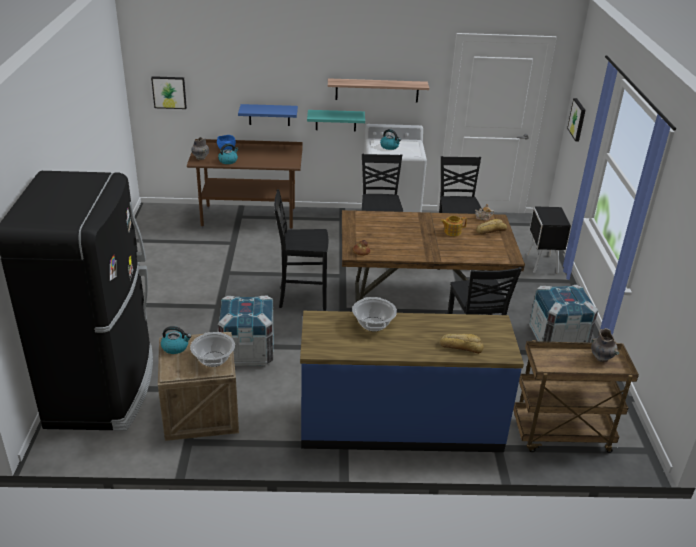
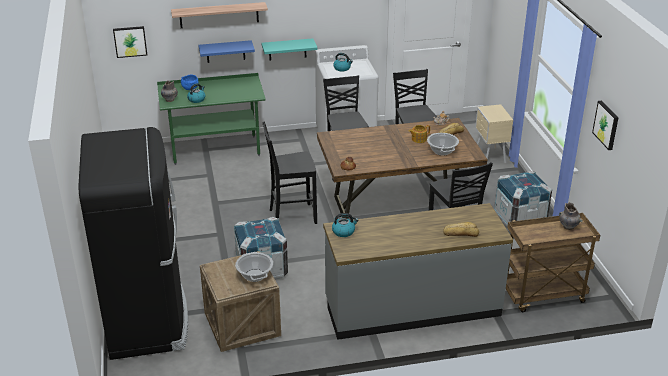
camera: 10 degrees left, 0 degrees up
(175, 347) = (218, 270): kettle -> kettle (344, 231)
(249, 218) = (215, 150): brown desk -> green desk
(373, 324) = (385, 226): cooking pot -> cooking pot (442, 151)
(377, 90) = (323, 18): shelf -> shelf (219, 15)
(400, 424) = (412, 307): blue counter -> grey counter
(541, 264) = (490, 157): black nightstand -> beige nightstand
(577, 119) = (504, 25): picture -> picture (606, 125)

